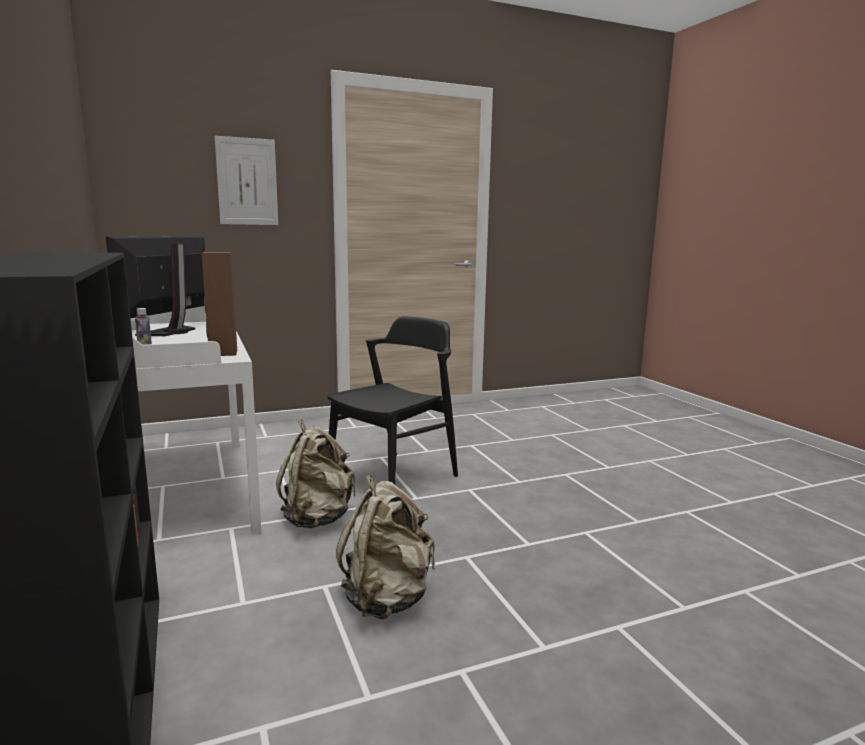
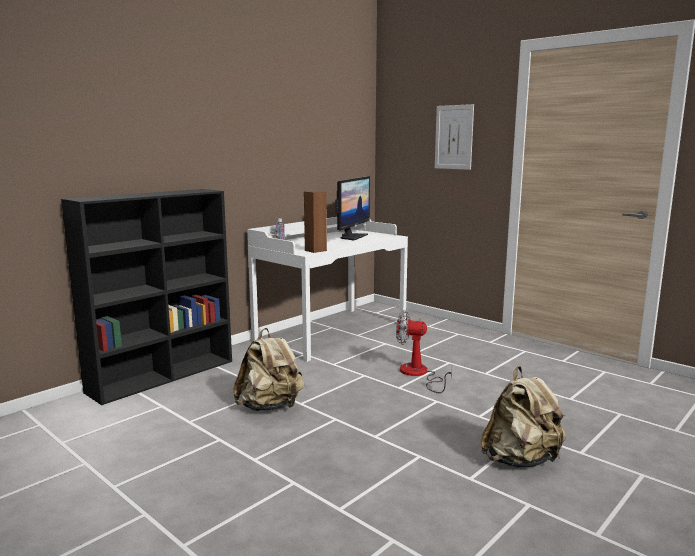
camera: 65 degrees right, 0 degrees up
(171, 332) = (352, 237): monitor -> monitor turned 120 degrees clockwise
(318, 518) = (337, 369): beige backpack -> beige backpack (520, 460)
(394, 479) = (418, 374): black chair -> fan

